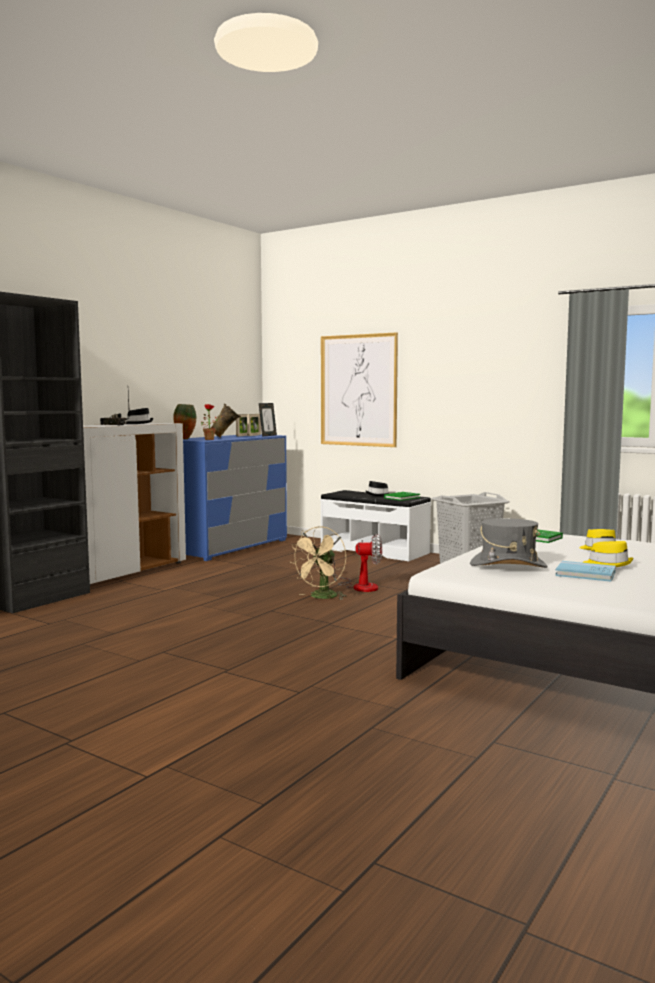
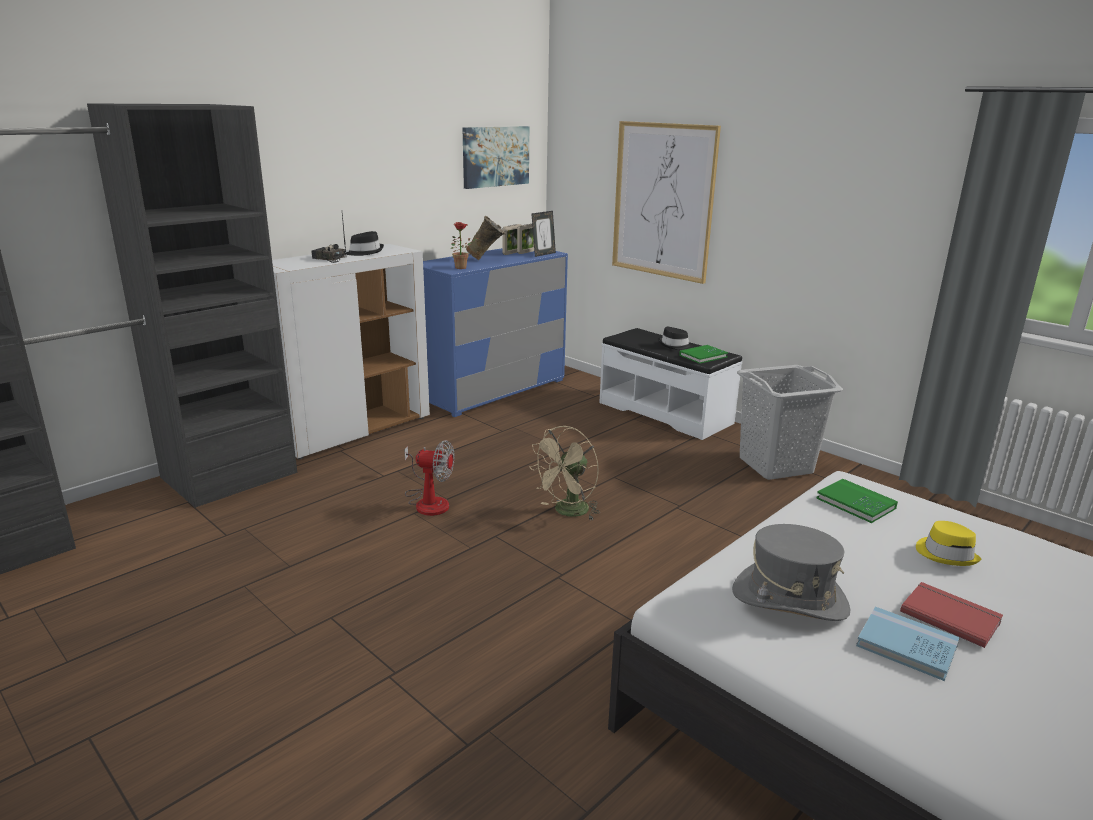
camera: 10 degrees right, 15 degrees up
(185, 439) = (432, 264): vase -> none
(226, 364) = (495, 156): none -> picture
(359, 586) = (623, 492): fan -> fan (428, 501)
(608, 564) = (950, 615): yellow hat -> red book

